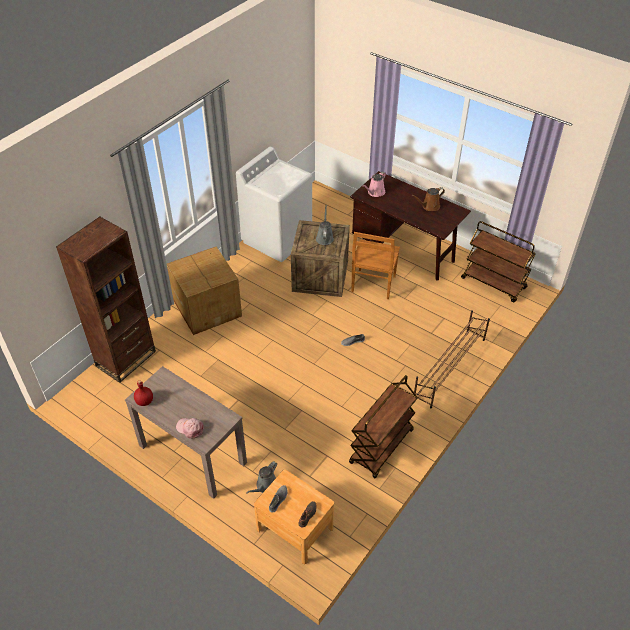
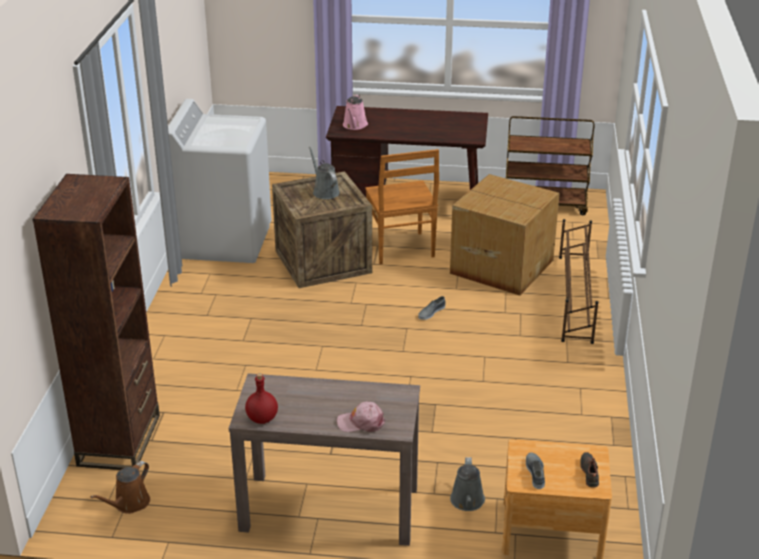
camera: 30 degrees left, 15 degrees down
(208, 307) = (193, 342): cardboard box -> cardboard box (501, 266)
(381, 447) = (574, 403): brown cart -> none
(429, 206) = (435, 121): brown watering can -> brown watering can (129, 504)

